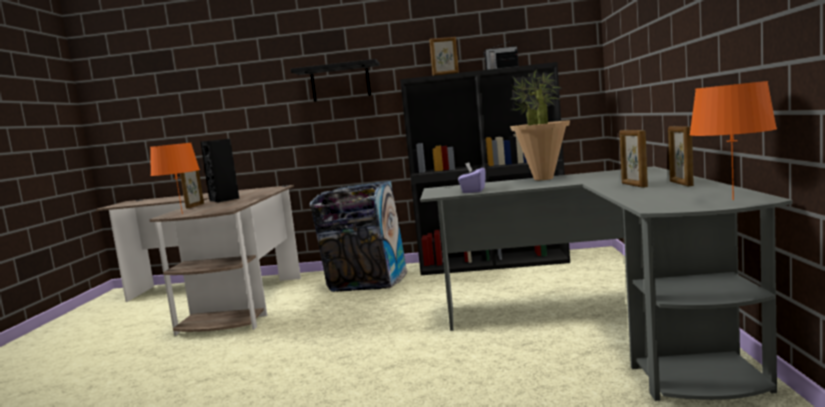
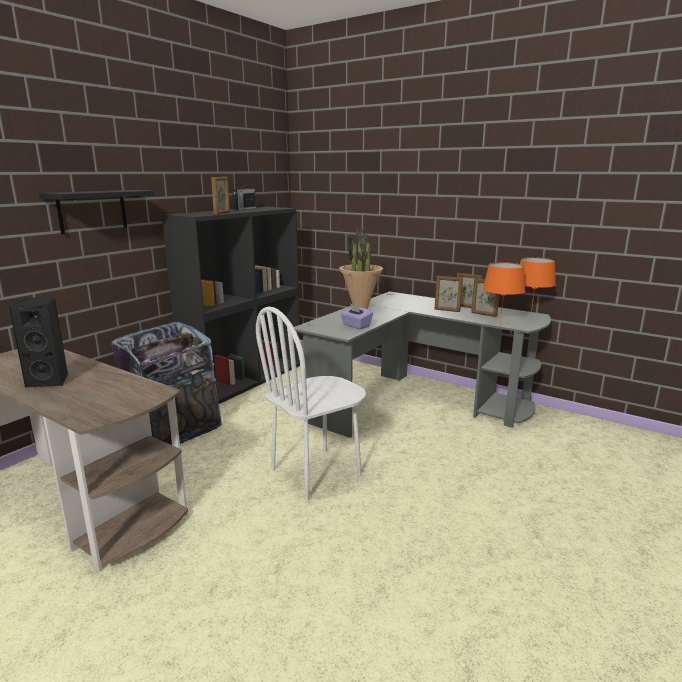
camera: 60 degrees left, 10 degrees up
(181, 213) = (102, 411): orange table lamp -> orange table lamp (500, 325)
(194, 206) = (46, 399): picture frame -> picture frame (483, 314)
(361, 342) = (316, 473): none -> white chair

